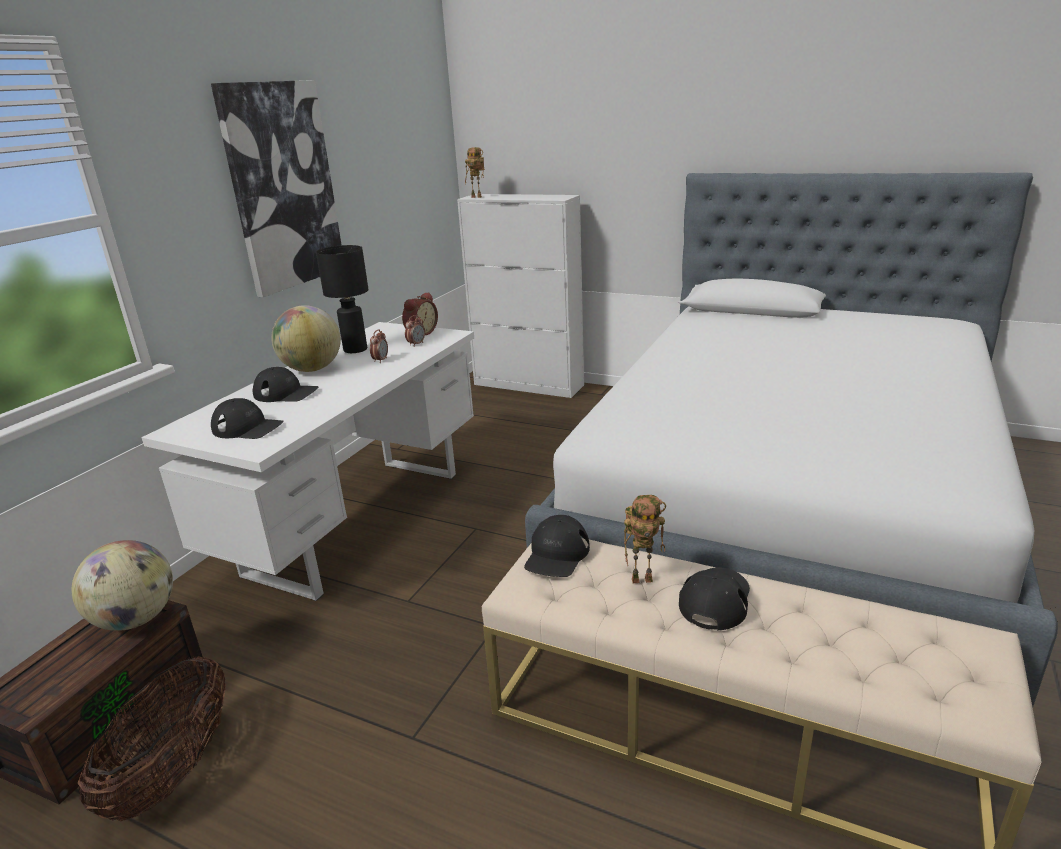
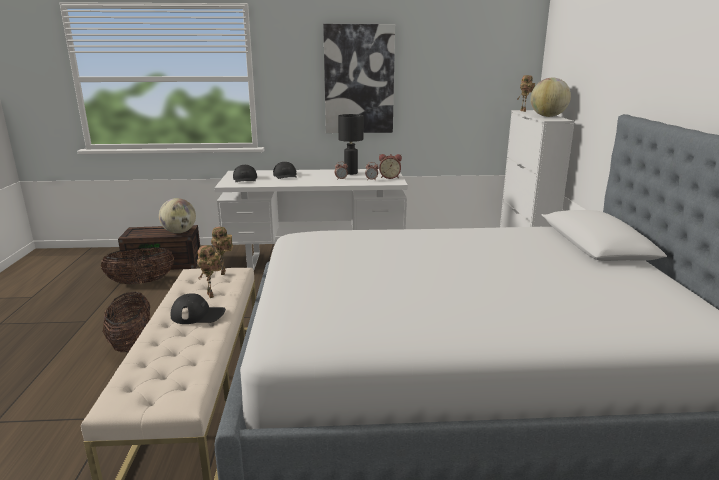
camera: 60 degrees right, 5 degrees down
(312, 369) = (317, 173): globe -> globe (547, 116)
(468, 811) = (131, 342): none -> basket
(557, 554) = (224, 273): black cap -> toy robot

